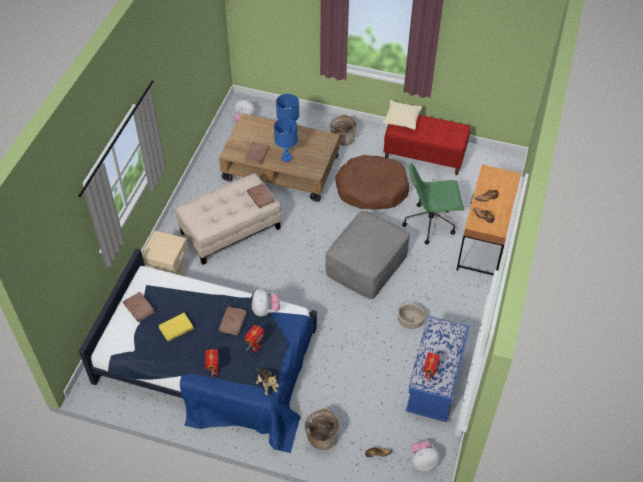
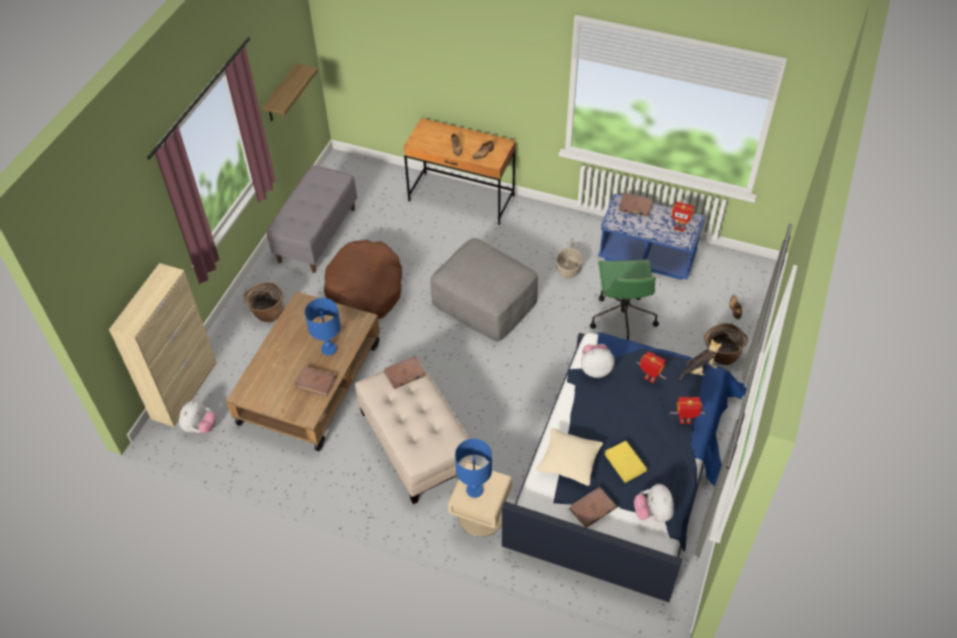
camera: 85 degrees left, 0 degrees up
(232, 321) = (613, 401): brown book -> brown book (635, 206)
(273, 108) = (185, 390): none -> beige cabinet
(288, 133) = (281, 346): blue table lamp -> blue table lamp (474, 490)
(402, 119) = (287, 224): beige pillow -> beige pillow (569, 461)
(423, 461) = (739, 274): plush toy -> plush toy (652, 513)
(424, 155) = (317, 235): red bench -> grey bench
(430, 223) = (428, 239): green office chair -> green office chair (622, 318)
(482, 63) = (281, 94): none -> shelf

